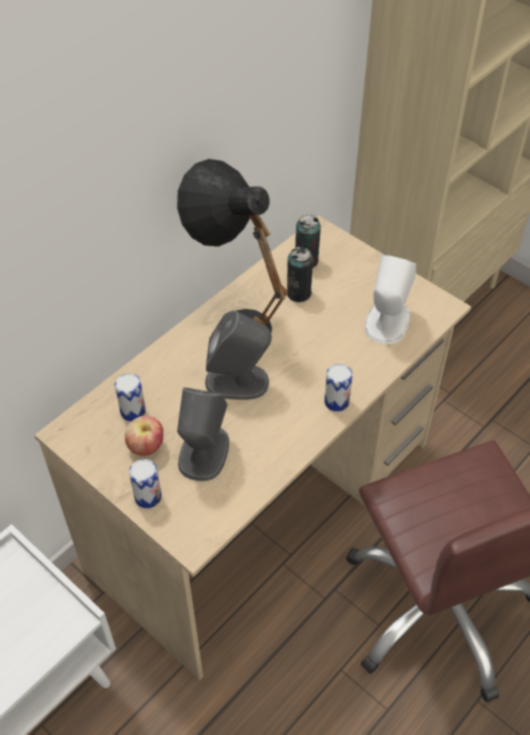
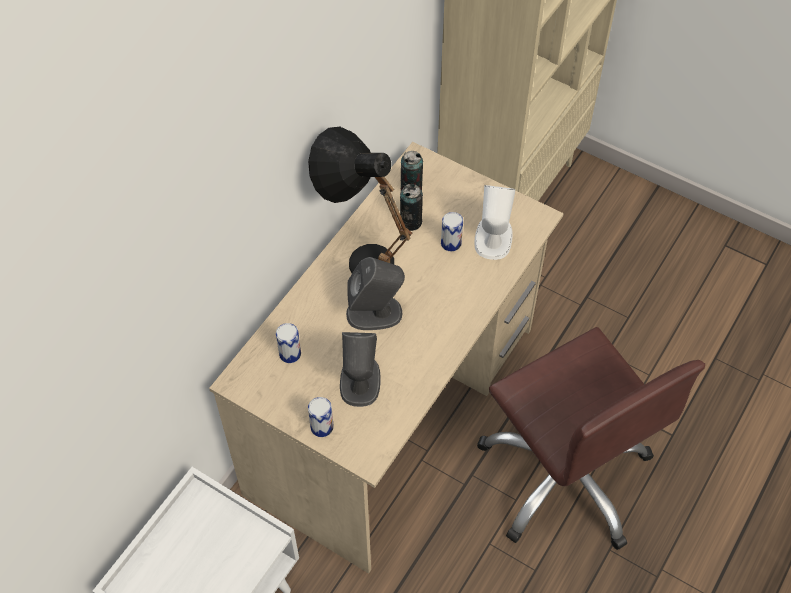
camera: 10 degrees left, 5 degrees up
(146, 447) = (309, 384): apple -> none
(336, 402) = (463, 319): can -> can (451, 243)

